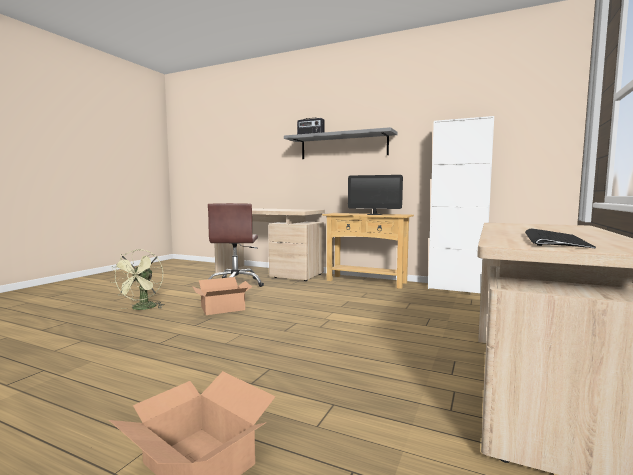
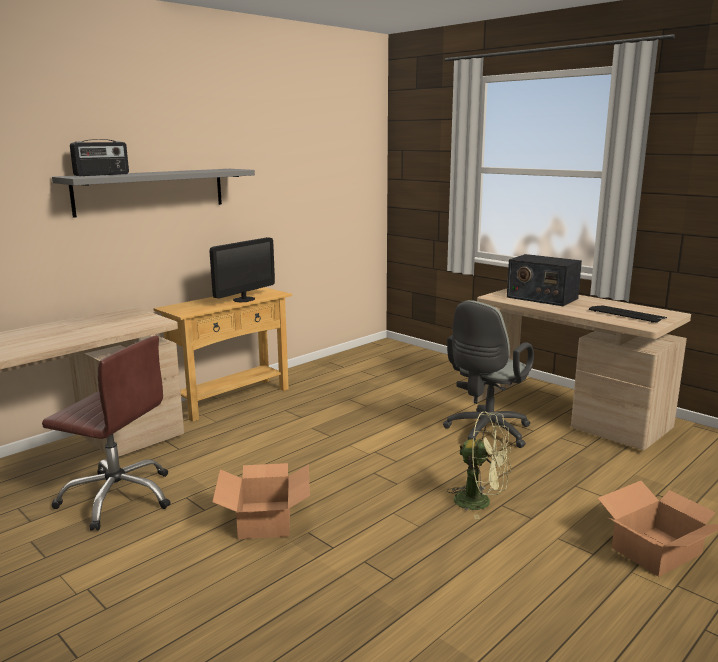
camera: 70 degrees left, 10 degrees up
(142, 308) = (190, 606): green fan -> green fan (481, 502)
(410, 351) = (485, 434): none -> grey office chair
(456, 288) = (318, 366): white cabinet -> none
(542, 228) = (541, 298): none -> radio

